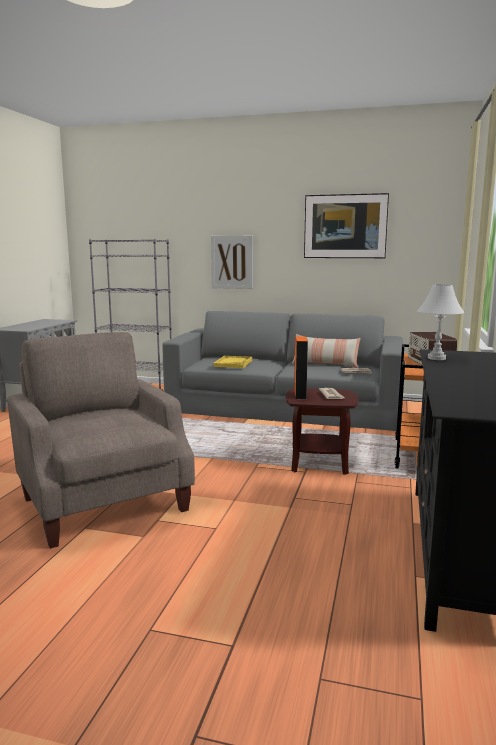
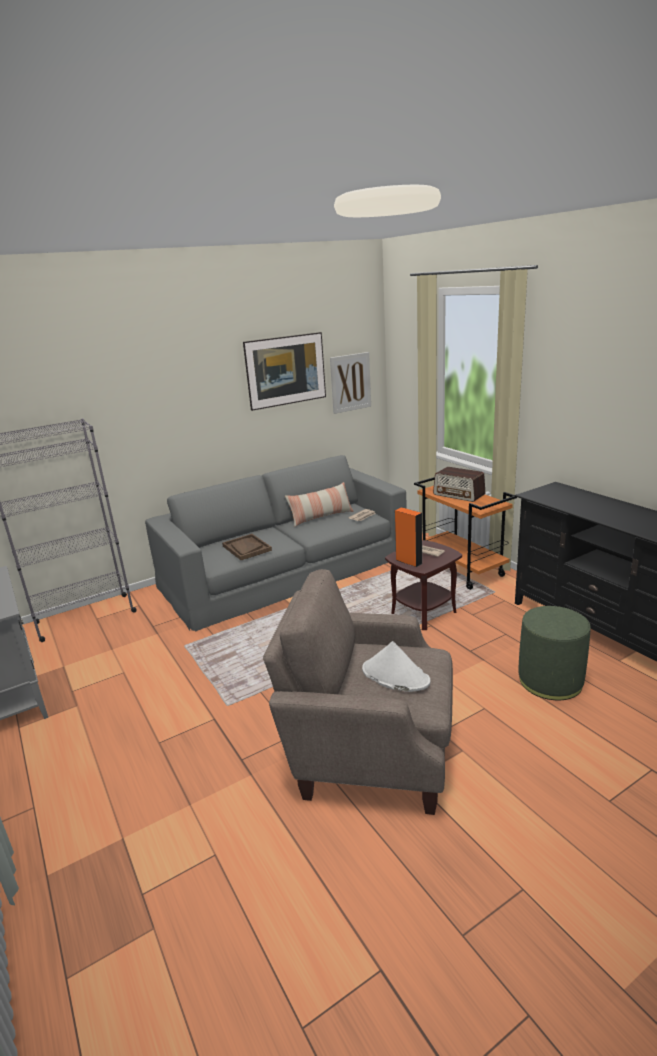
camera: 45 degrees left, 10 degrees up
(99, 423) = (395, 675): none -> white hat
(232, 262) = (171, 430): picture -> picture (350, 382)
(233, 363) = (246, 548): yellow tray -> brown tray
(308, 547) = (550, 681): none -> green ottoman
(436, 358) = (553, 502): white table lamp -> none

